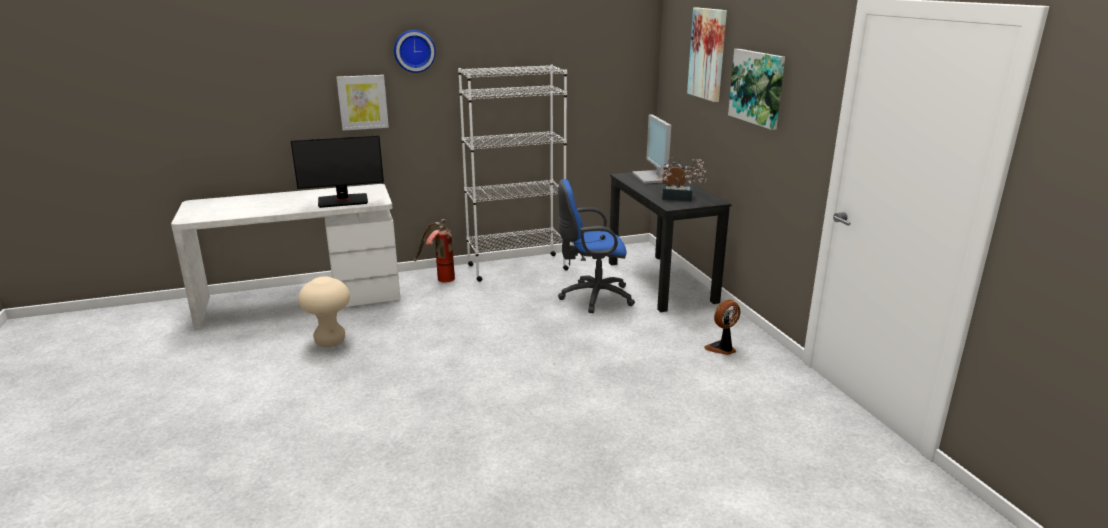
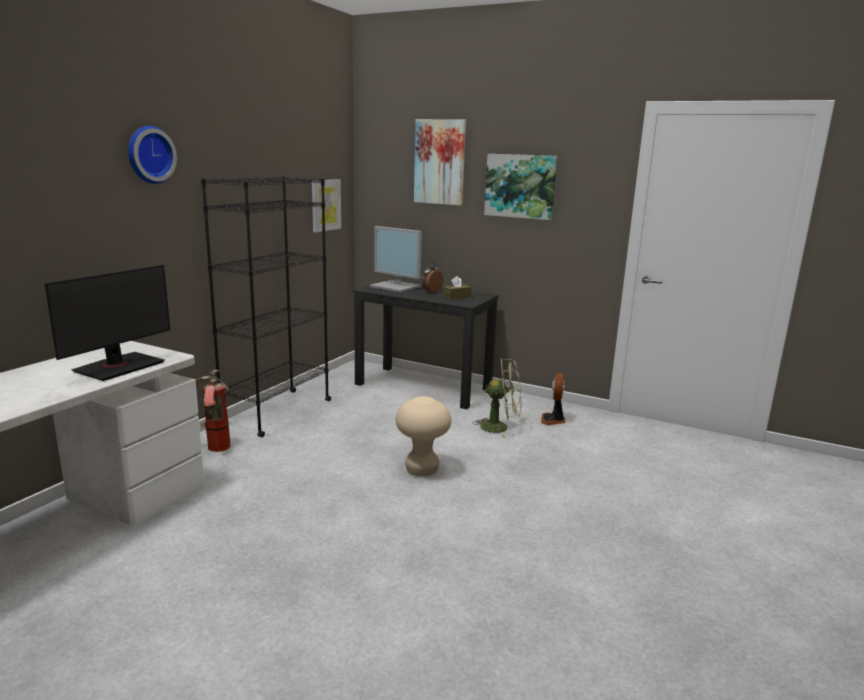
camera: 45 degrees left, 5 degrees down
(330, 341) = (197, 566): beige stool -> beige stool (422, 470)
(362, 102) = (89, 226): picture -> picture (325, 205)
(516, 267) = (277, 413): white bookcase -> black bookcase
(592, 297) = (395, 416): blue office chair -> none
(659, 336) = (500, 427): none -> green fan
(681, 198) = (456, 297): potted plant -> brown tissue box

